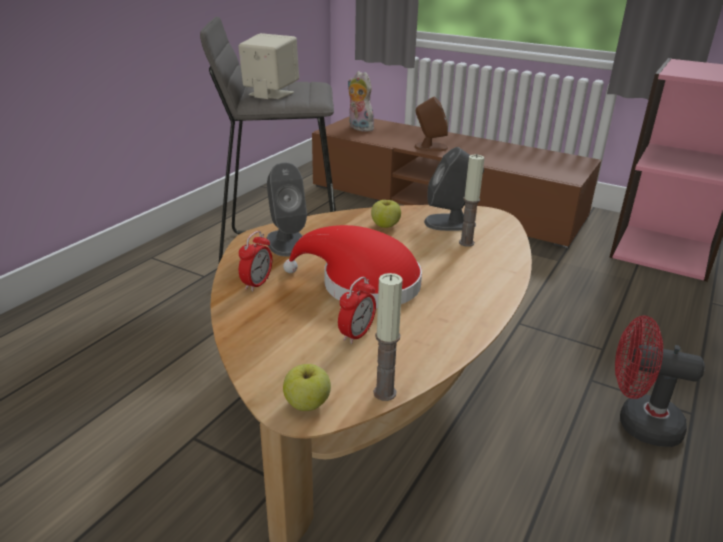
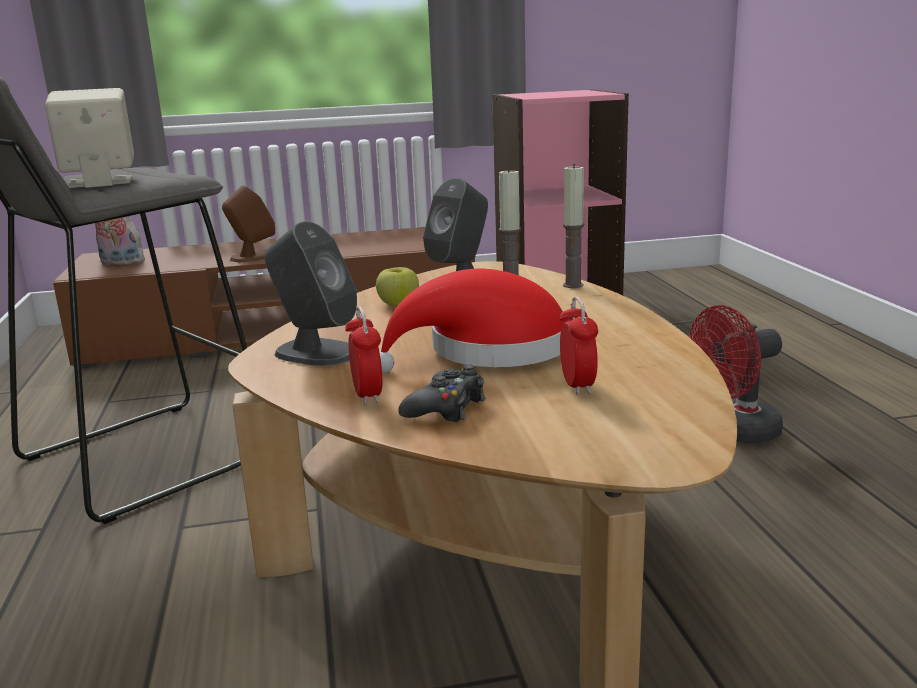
camera: 40 degrees left, 10 degrees down
(271, 312) = (446, 408): none -> black game controller
(307, 404) = (665, 451): apple -> none
(385, 393) = (705, 409): candle -> candle (573, 285)

